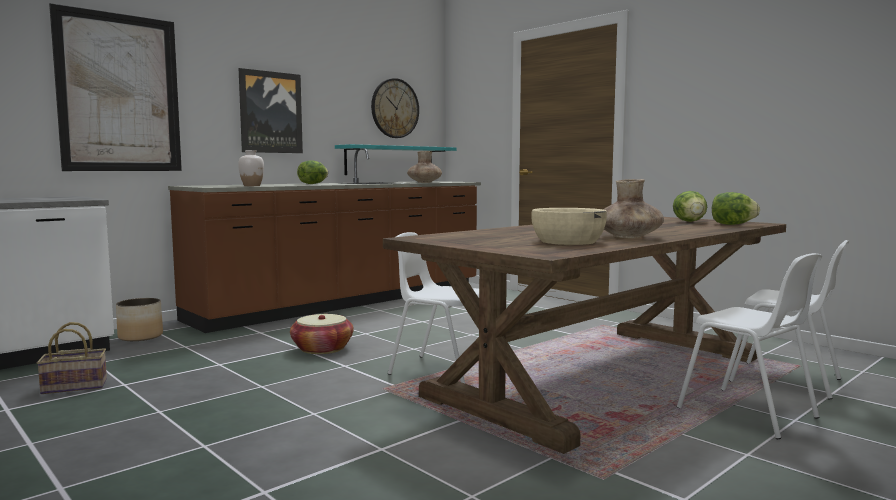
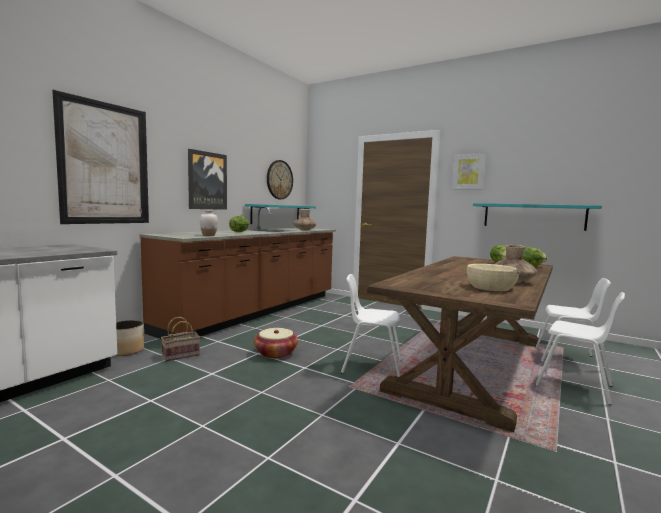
camera: 15 degrees left, 0 degrees up
(76, 386) = (110, 406): basket -> basket (181, 355)
(672, 75) = (468, 171): none -> picture
(775, 144) = (533, 216): none -> turquoise shelf

